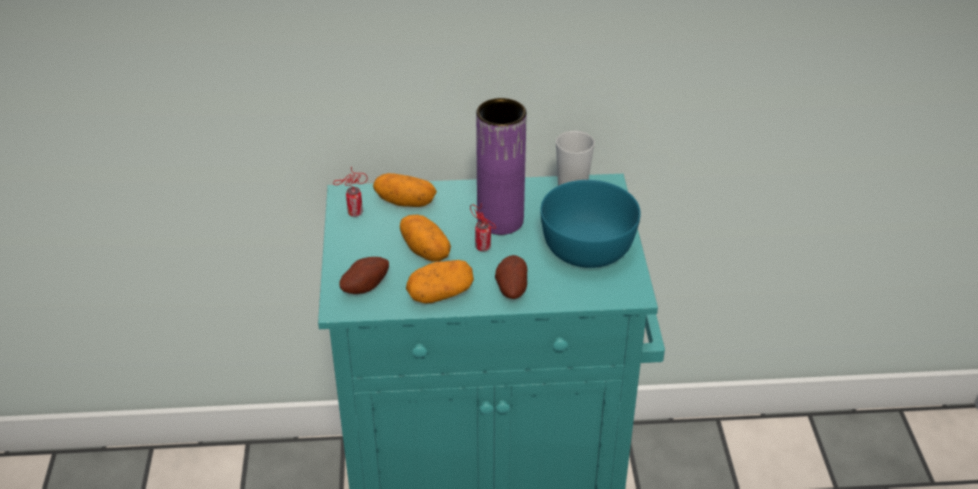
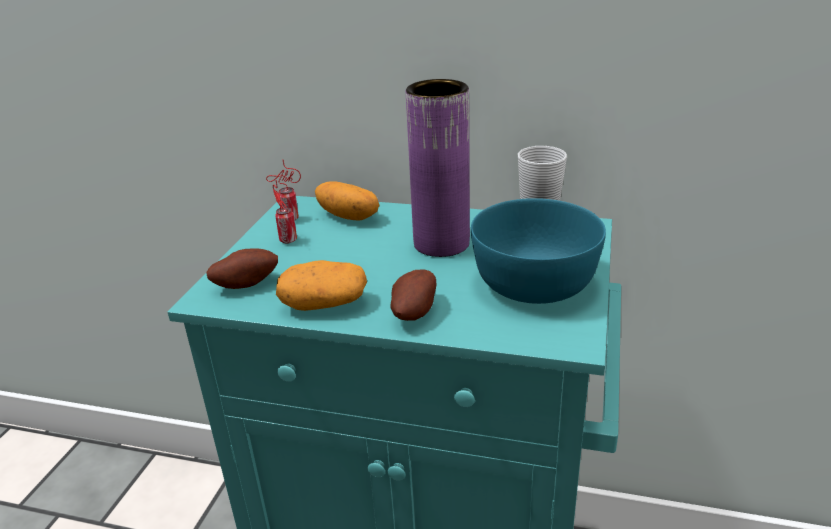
camera: 20 degrees right, 10 degrees down
(426, 250) = (339, 260): potato -> none
(484, 248) = (406, 267): can -> can (289, 241)

